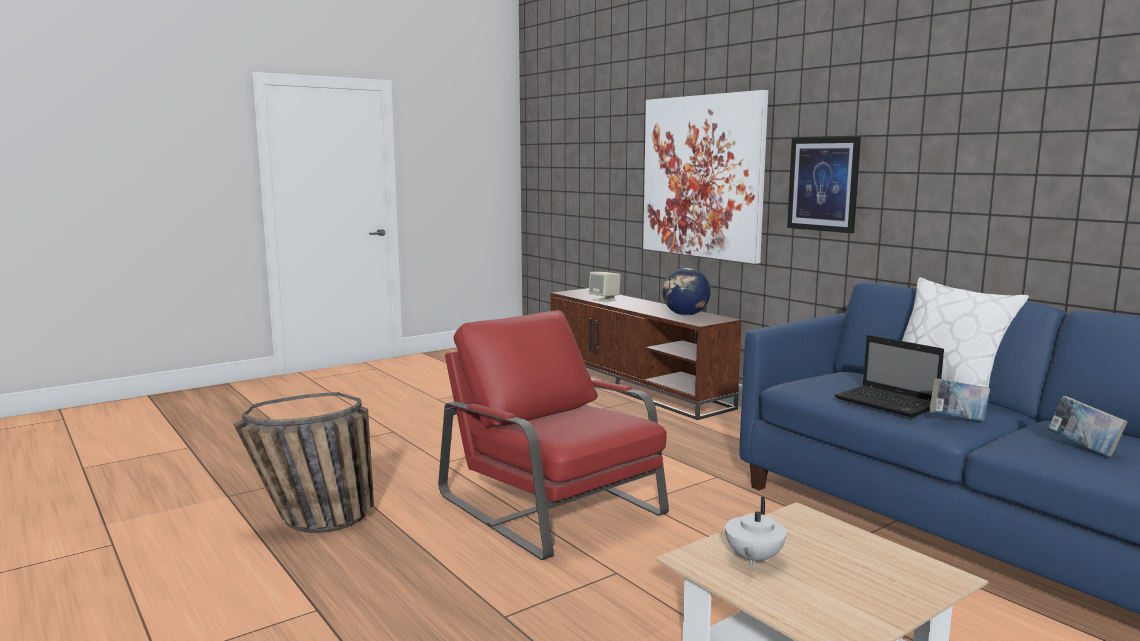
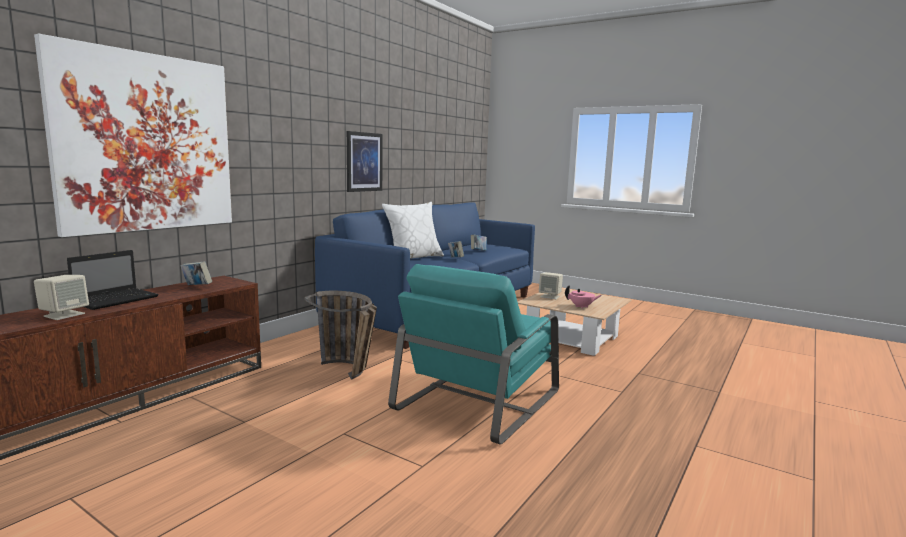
camera: 110 degrees left, 0 degrees up
(310, 524) = (613, 496): basket -> basket (350, 373)
(553, 505) = (479, 399): red armchair -> turquoise armchair
(685, 315) = (197, 287): globe -> book
(753, 559) = (581, 307): white teapot -> pink teapot
(823, 184) = (275, 152): picture -> picture (364, 162)
(852, 547) = (550, 296): none -> beige speaker
(888, 403) = (440, 263): laptop -> laptop (117, 300)

